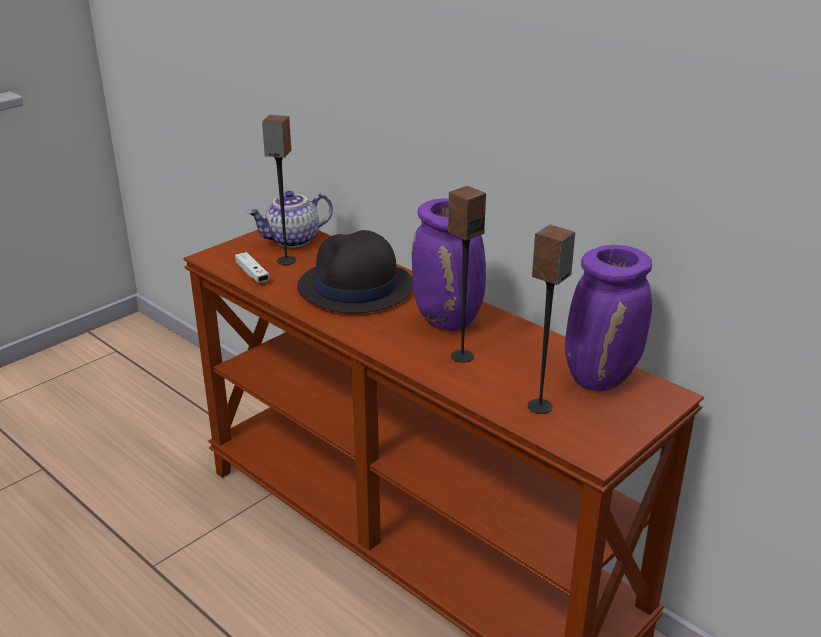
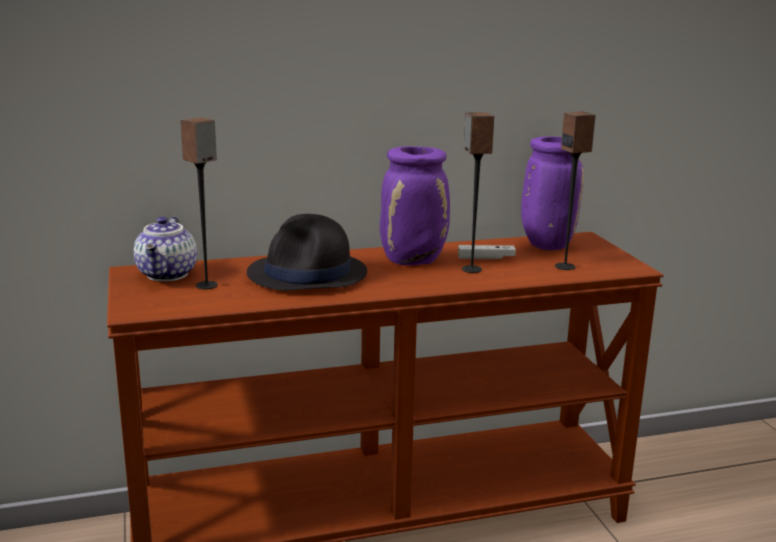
camera: 60 degrees left, 10 degrees down
(252, 274) = (209, 303): white game controller -> white game controller (486, 258)

